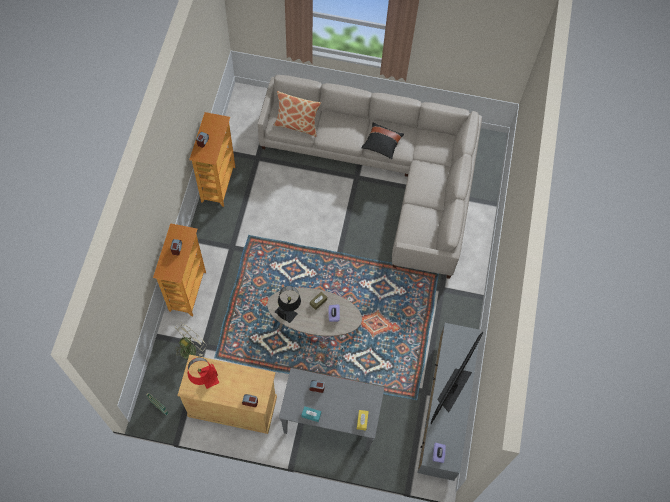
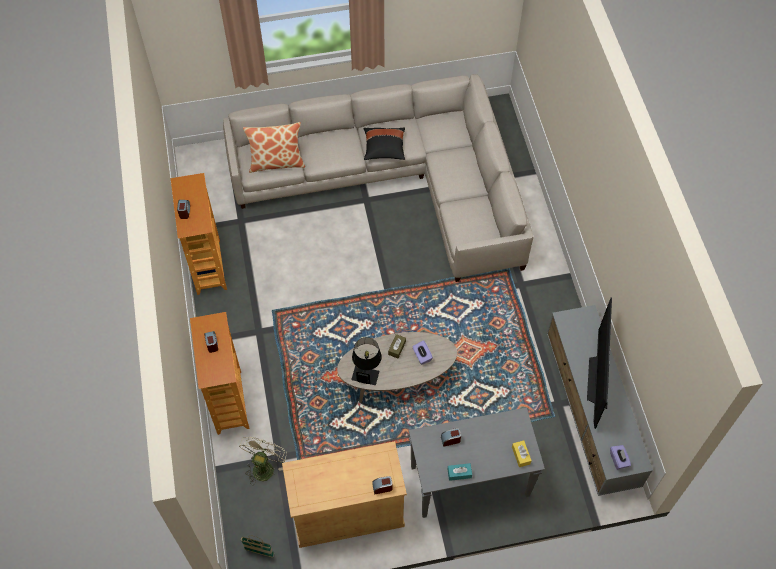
camera: 20 degrees left, 5 degrees down
(204, 379) = (314, 484): red table lamp -> none

